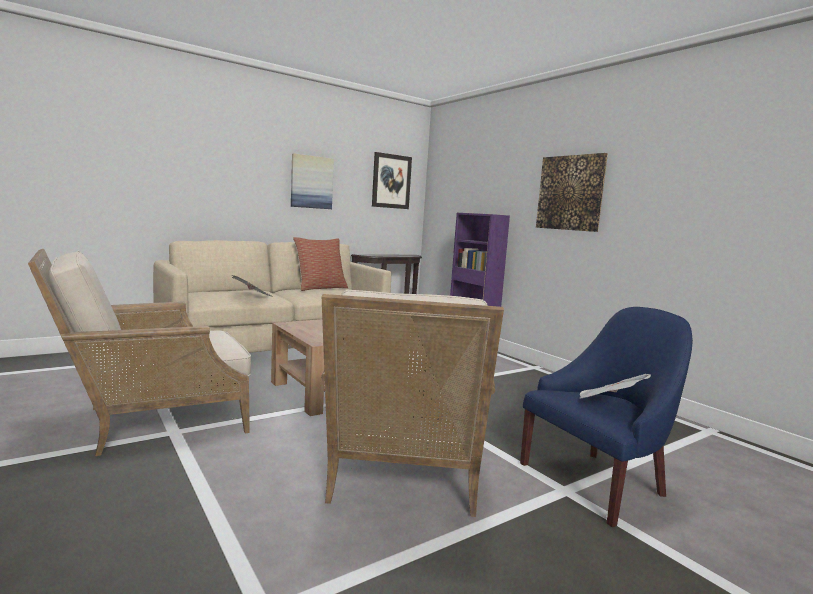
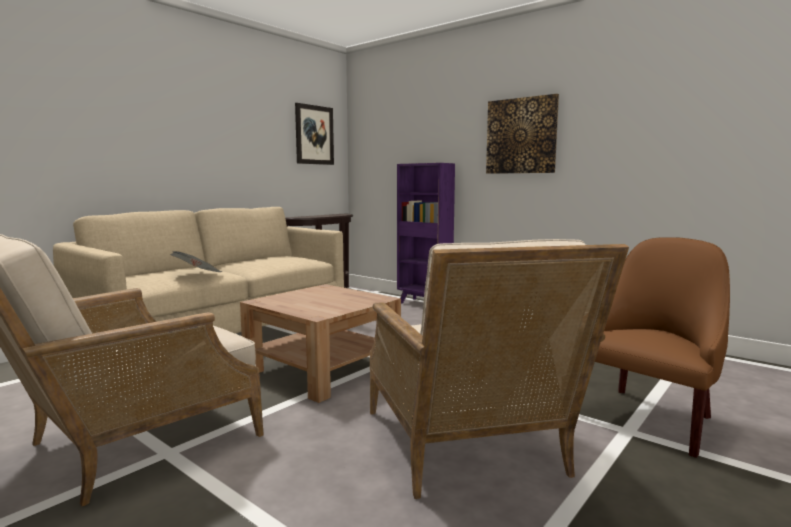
camera: 15 degrees left, 0 degrees up
(311, 182) = (231, 138): picture -> none
(320, 288) = (261, 258): pillow -> none
(597, 482) = (646, 416): blue armchair -> brown armchair
(608, 403) = (659, 336): newspaper -> none

